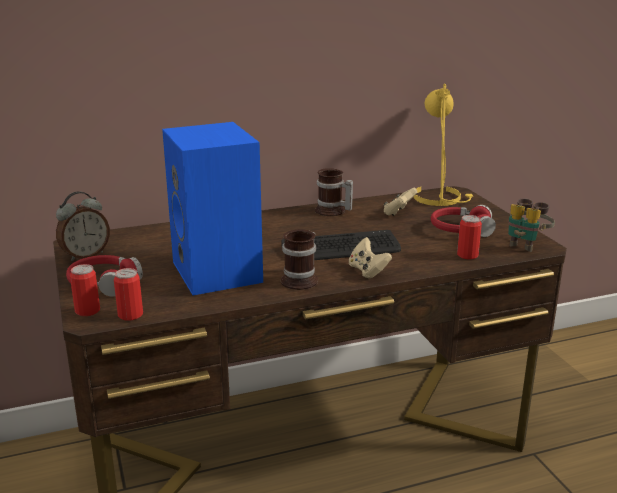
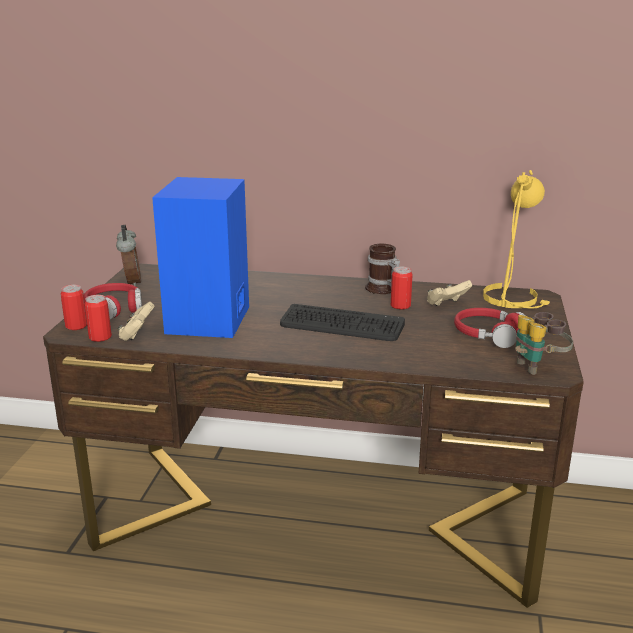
camera: 30 degrees right, 0 degrees up
(85, 255) = (131, 283): alarm clock -> alarm clock turned 90 degrees counterclockwise
(302, 280) = (268, 344): mug -> none
(367, 271) = (336, 351): beige game controller -> beige game controller (137, 334)
(467, 255) = (457, 361): can -> can (400, 306)

